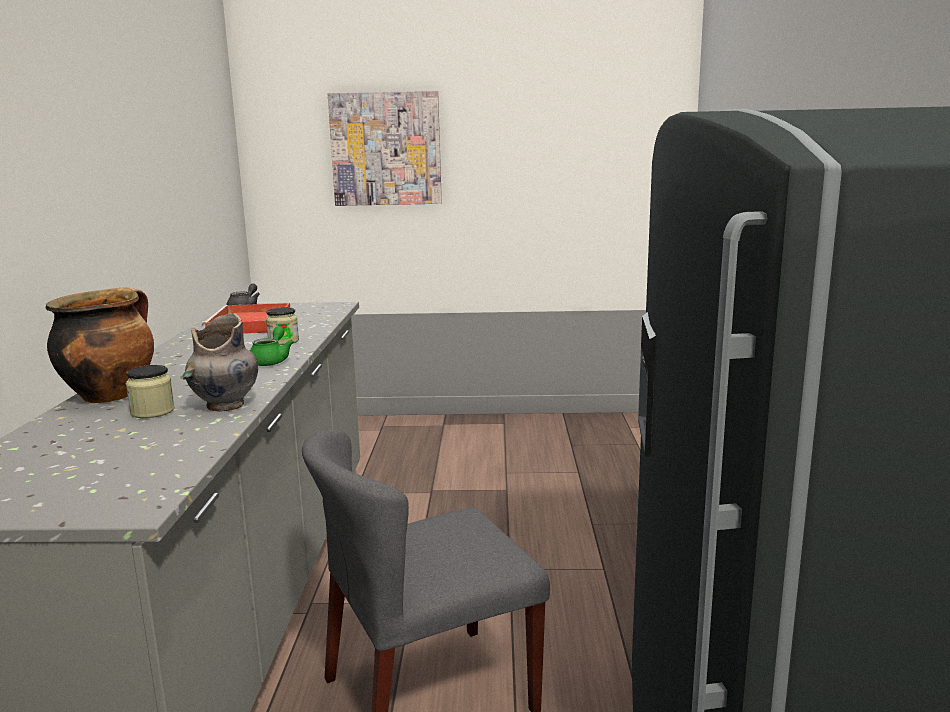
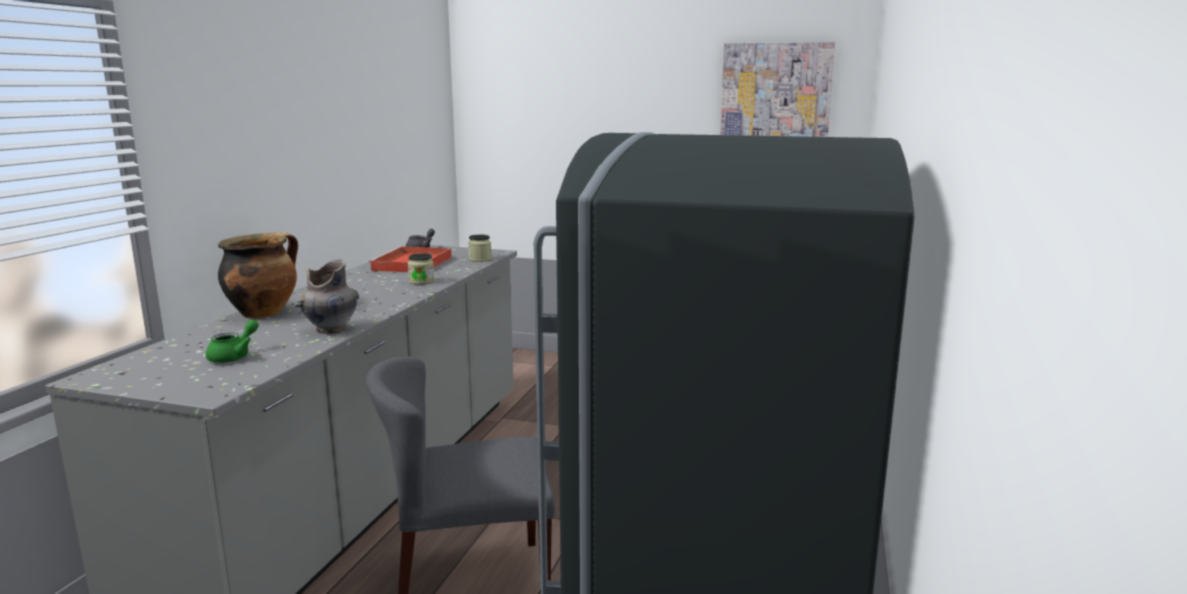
camera: 15 degrees right, 0 degrees up
(152, 411) = (279, 328): jar -> jar (480, 259)
(271, 361) = (396, 297): green teapot -> green teapot (234, 356)
(386, 149) = (576, 112): picture -> picture (775, 98)

